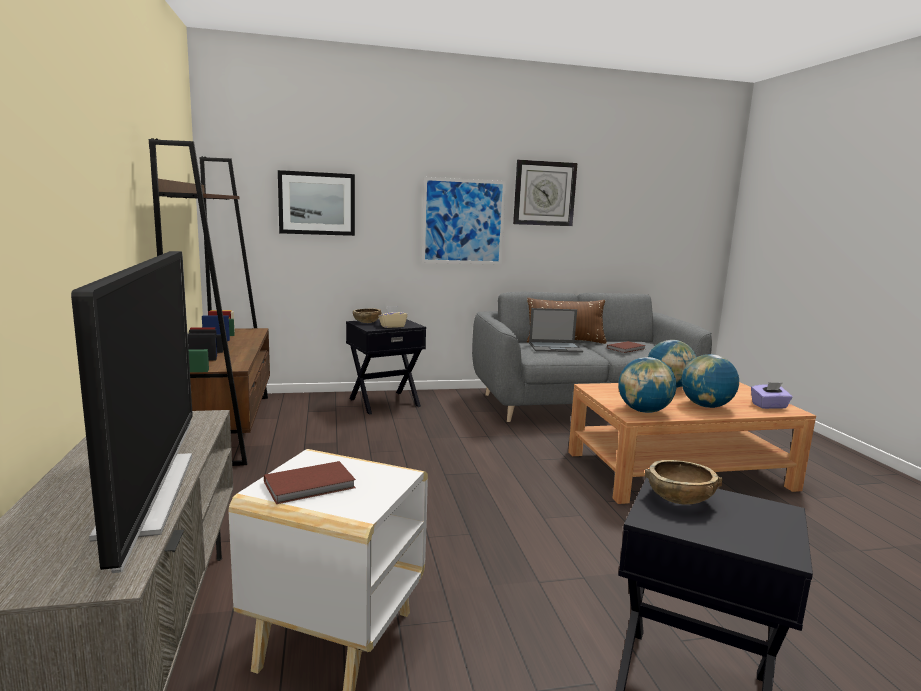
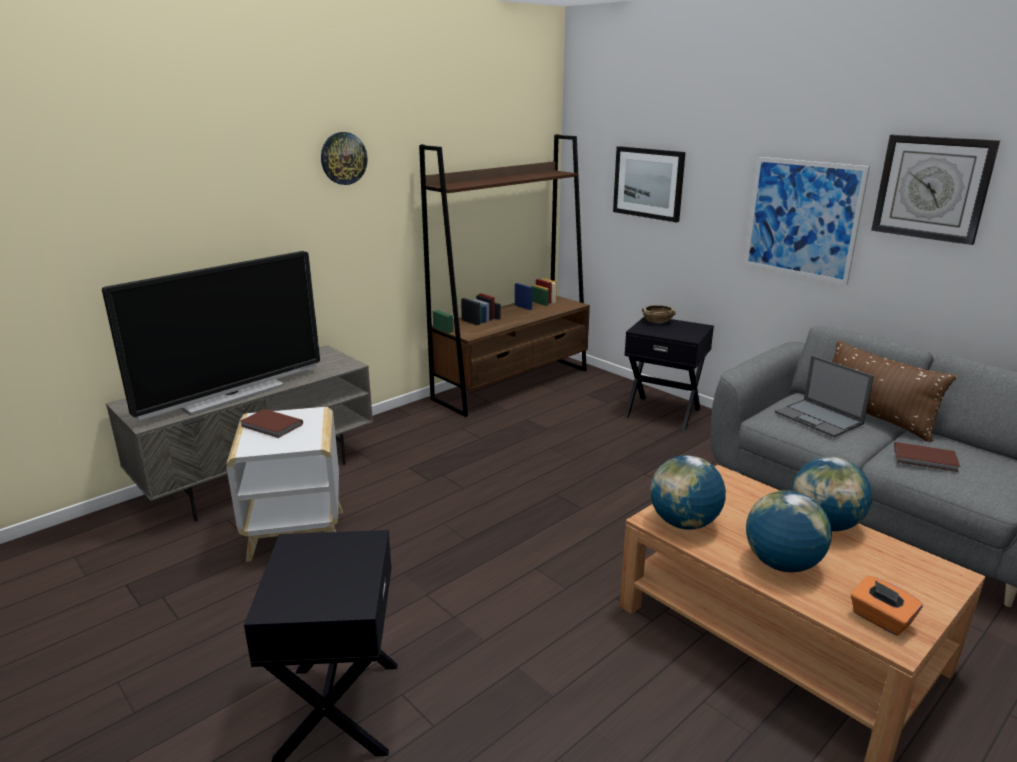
camera: 60 degrees right, 10 degrees up
(100, 137) = (343, 158): none -> wall clock
(392, 326) = (666, 333): beige tissue box -> none
(680, 499) = (341, 551): brown bowl -> none
(769, 406) = (880, 619): purple tissue box -> orange tissue box

